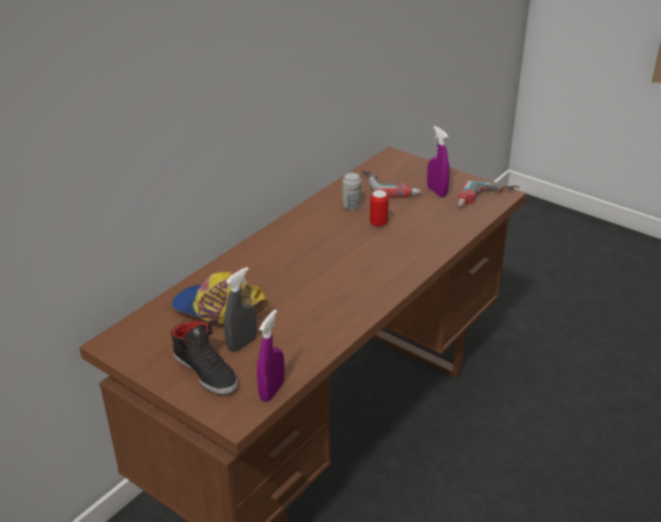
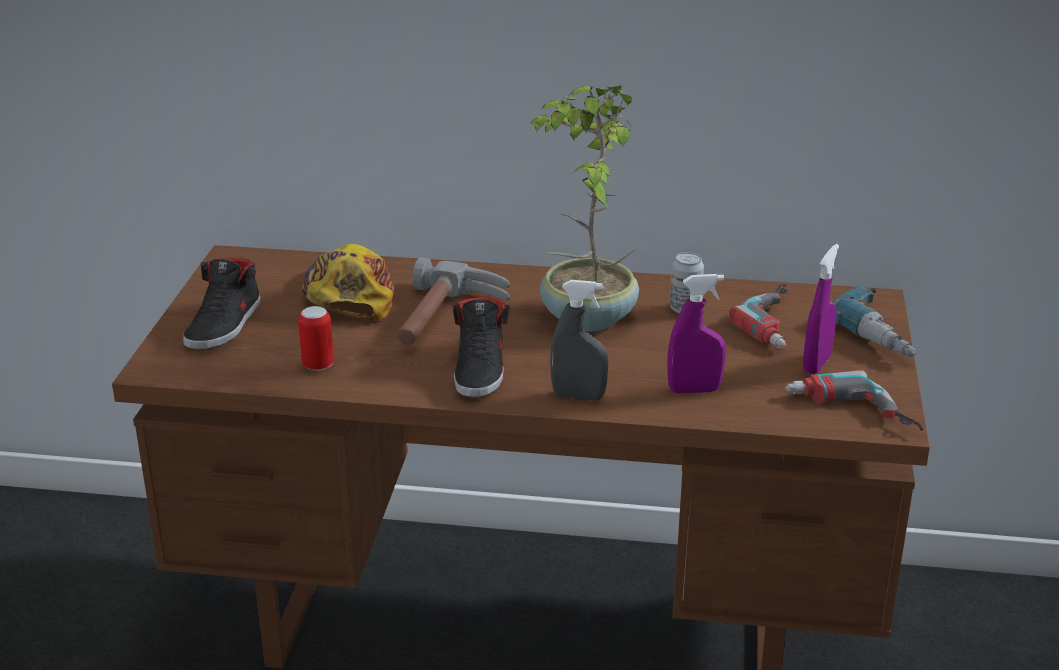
camera: 60 degrees right, 5 degrees down
(242, 344) = (292, 330): grey spray bottle -> grey spray bottle (578, 396)
(272, 391) = (218, 376): purple spray bottle -> purple spray bottle (694, 390)
(287, 282) = (447, 319): none -> hammer
(332, 237) = (586, 318): none -> potted plant
(354, 287) = (481, 369): none -> black shoe
(378, 223) = (662, 342): can -> can (318, 365)
(424, 166) = (883, 333): none -> power drill

